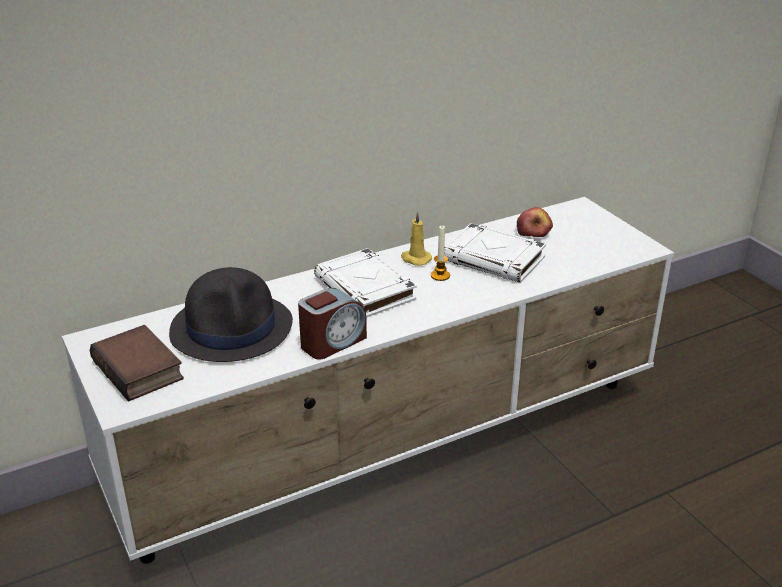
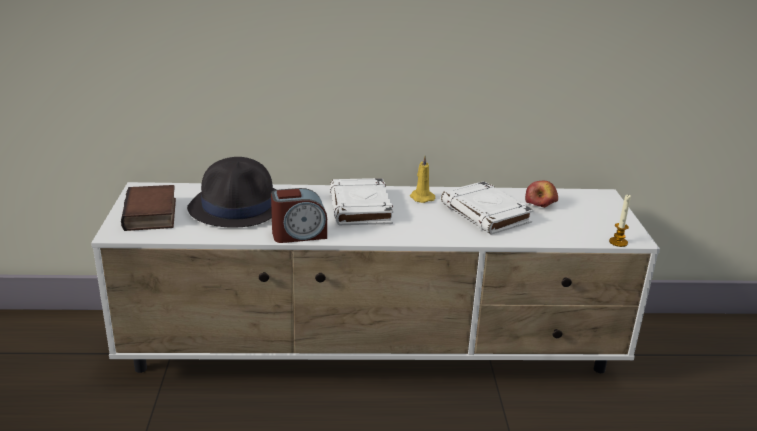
camera: 25 degrees right, 5 degrees down
(440, 276) = (429, 213): candle -> candle (618, 242)

